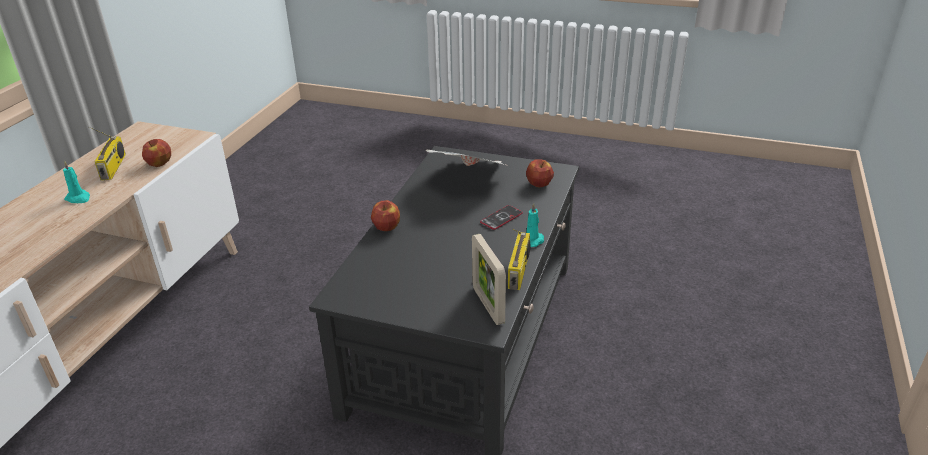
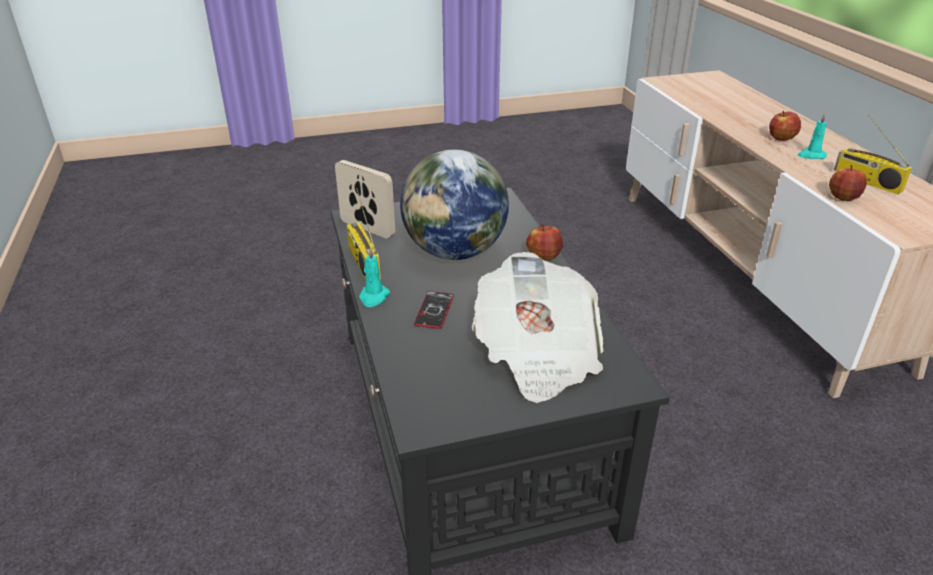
camera: 145 degrees right, 0 degrees up
(442, 254) = (455, 252): none -> globe
(539, 184) = (432, 383): apple -> apple (781, 138)

